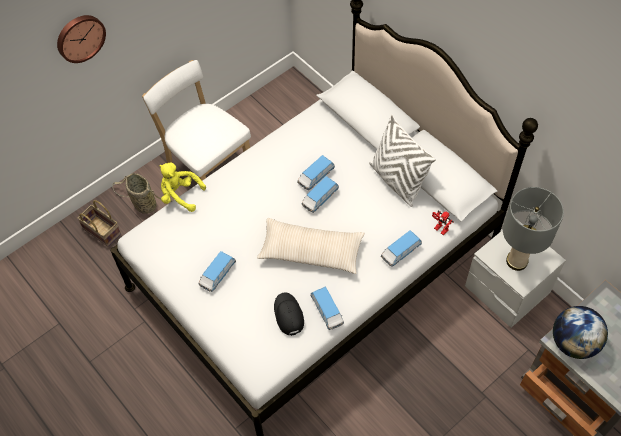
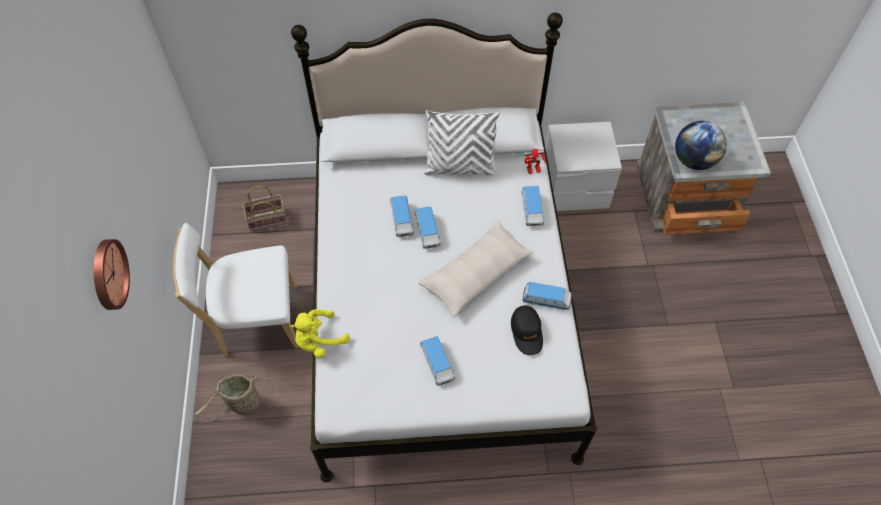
camera: 55 degrees left, 0 degrees up
(103, 231) = (238, 462): basket -> basket (268, 219)
(288, 315) = (527, 332): black cap -> black cap turned 120 degrees counterclockwise
(516, 261) = (587, 150): grey table lamp -> none

